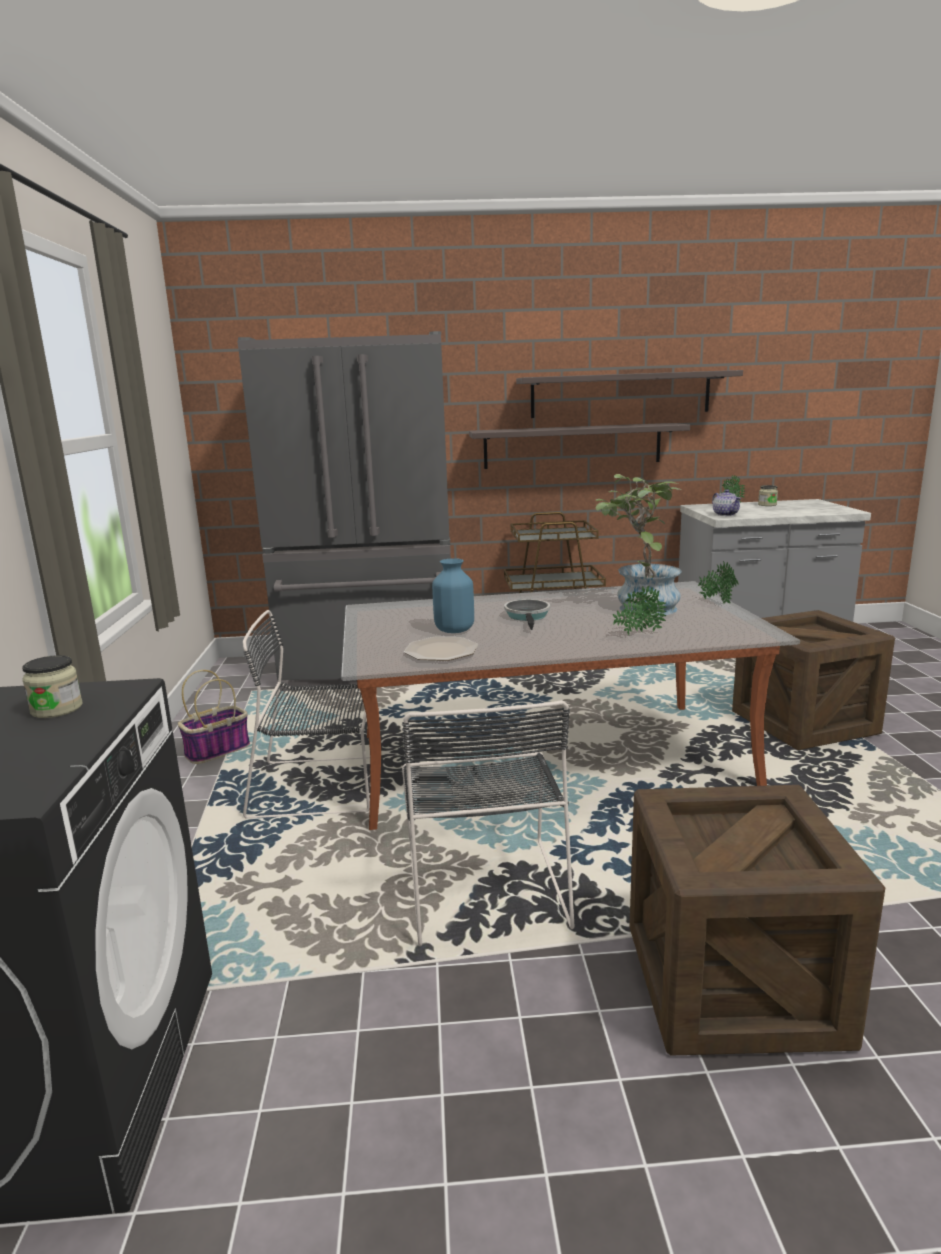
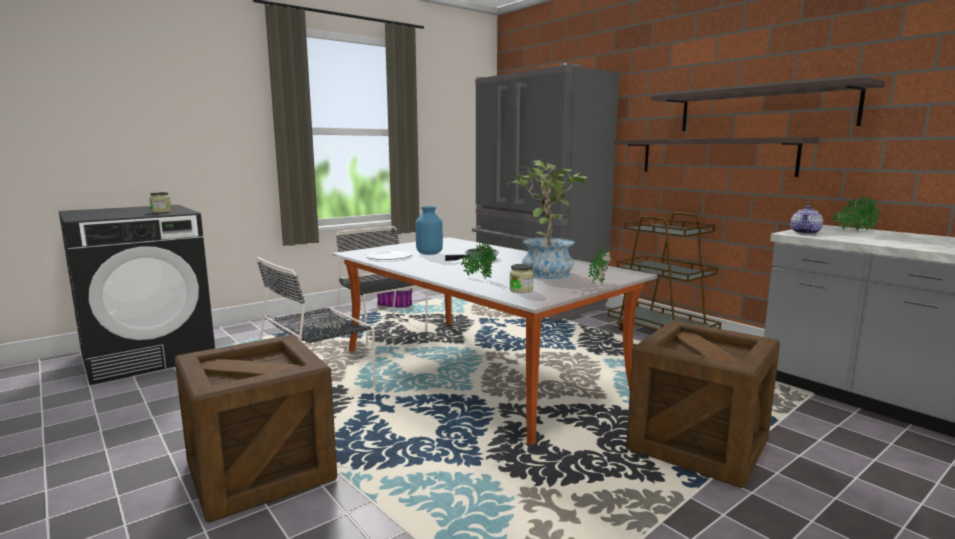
camera: 55 degrees right, 5 degrees down
(767, 505) = (907, 236): jar -> jar (521, 290)

